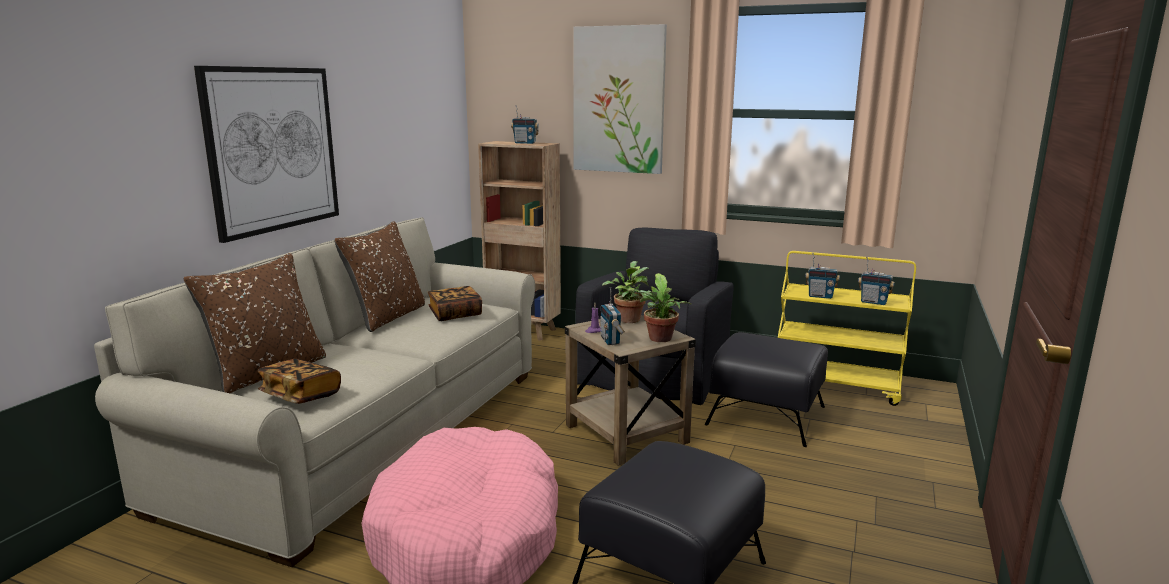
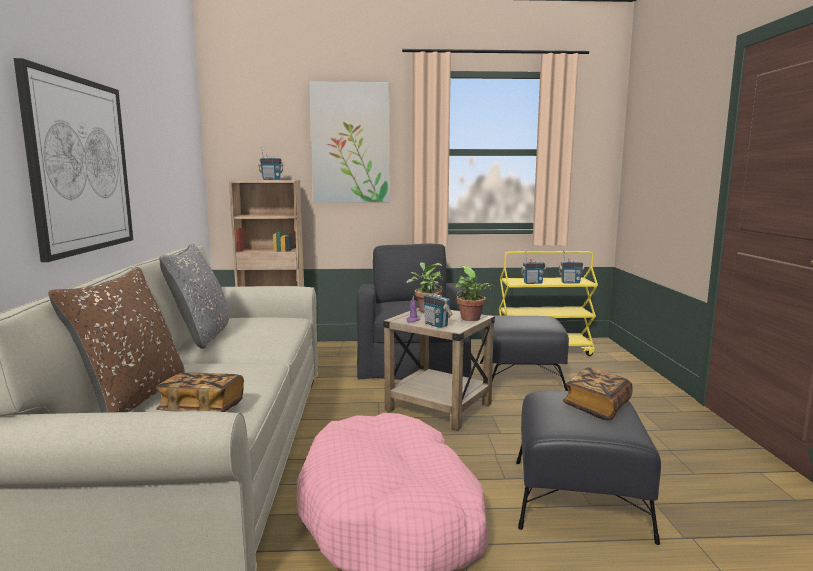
camera: 25 degrees left, 5 degrees down
(388, 317) = (202, 336): brown pillow -> grey pillow
(455, 314) = (267, 326): book -> book (597, 407)

